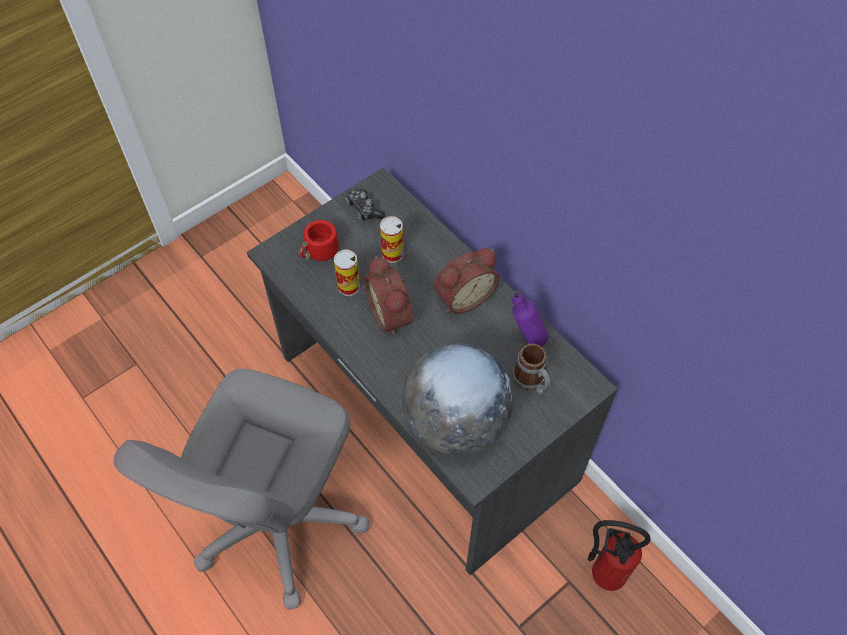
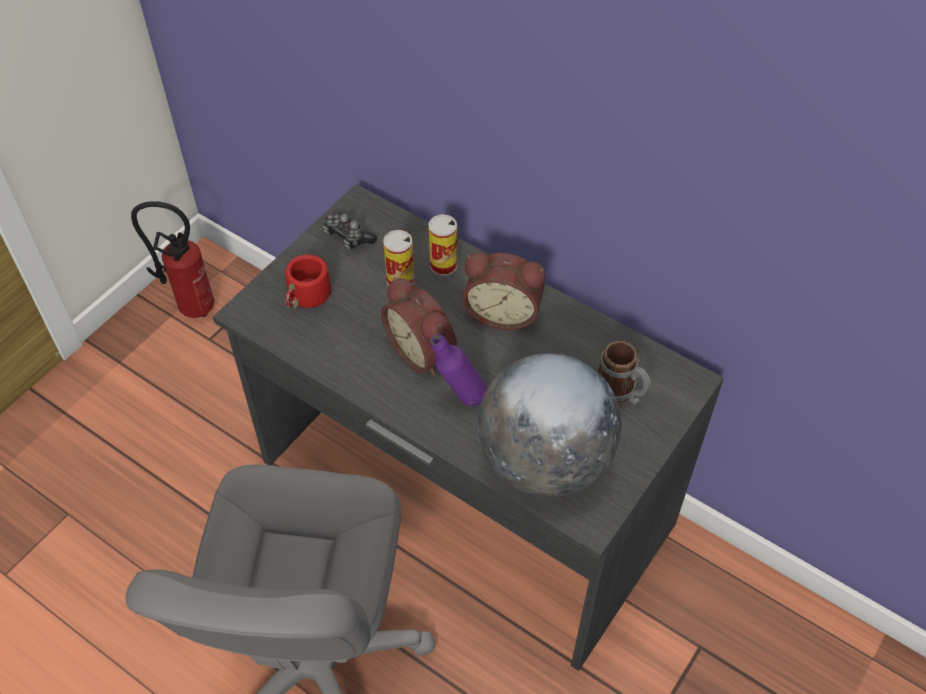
camera: 15 degrees left, 5 degrees down
(348, 286) = (358, 330): can -> can (443, 265)
(463, 296) = (503, 312): alarm clock -> alarm clock turned 60 degrees clockwise
(526, 340) = (596, 346): purple bottle -> purple bottle (459, 400)
(602, 571) = (735, 624): fire extinguisher -> fire extinguisher (191, 307)

